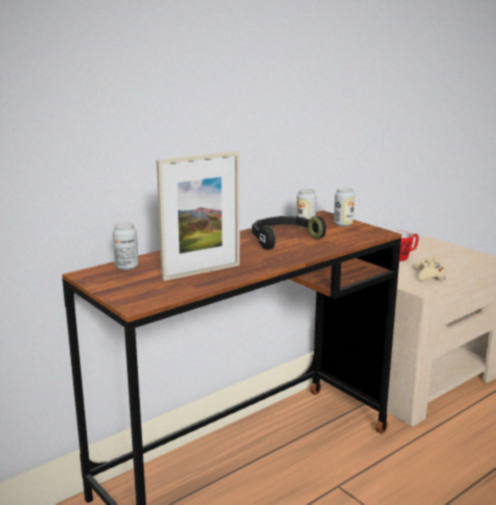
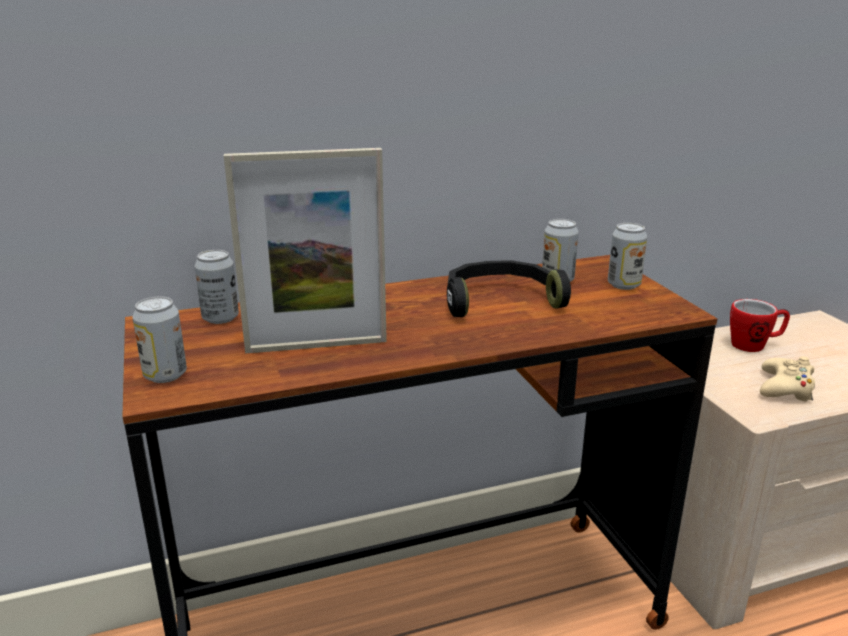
camera: 20 degrees right, 5 degrees up
(128, 296) = (165, 375): none -> can

